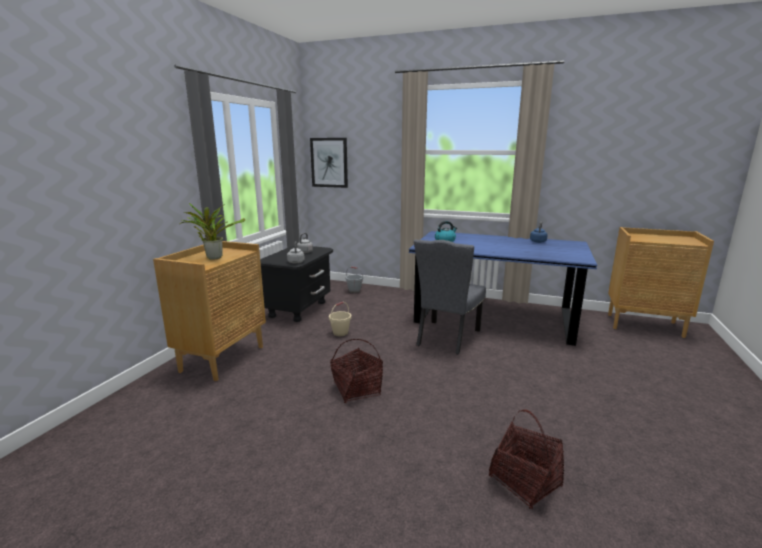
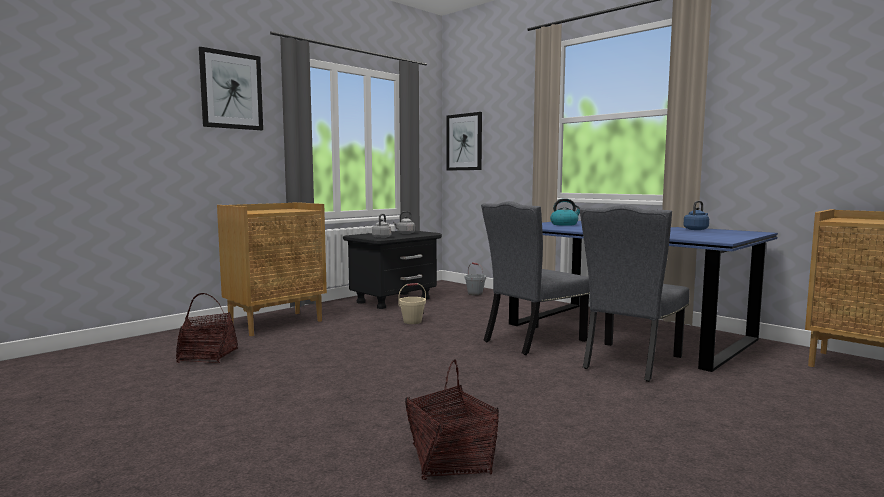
camera: 25 degrees right, 10 degrees down
(141, 131) = (231, 90): none -> picture
(213, 257) = (273, 211): potted plant -> none
(356, 389) = (369, 362): basket -> basket (208, 356)
(524, 345) = (630, 361): none -> grey chair

